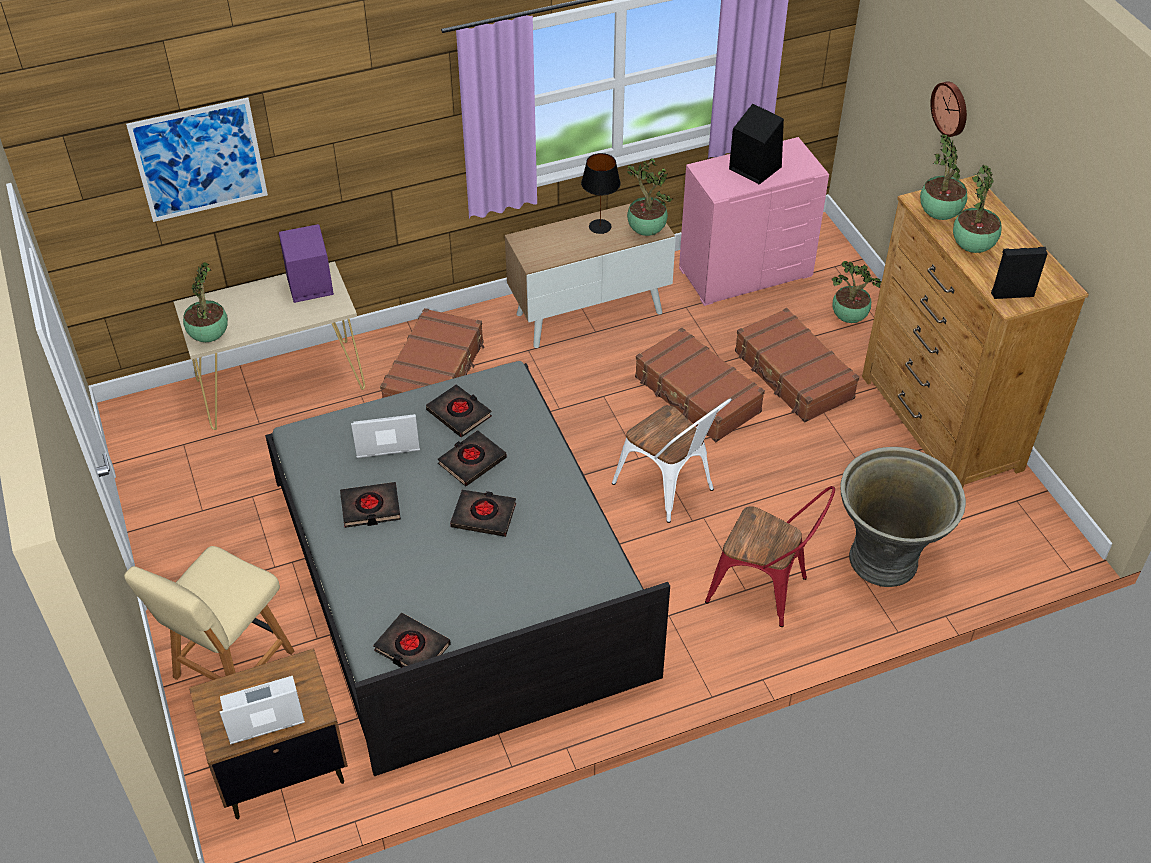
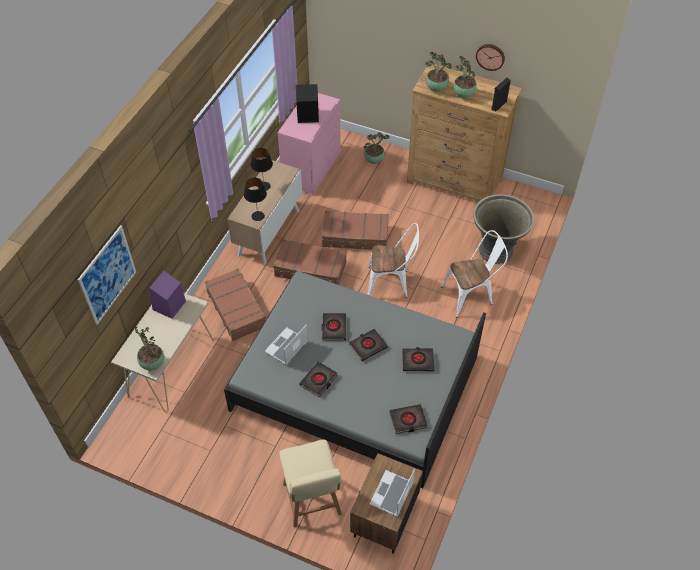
camera: 45 degrees left, 5 degrees up
(459, 414) = (303, 312): black book -> black book (417, 361)
(545, 256) = (258, 216): none -> black table lamp
(645, 230) = (285, 175): potted plant -> none
(765, 590) = (471, 295): red chair -> white chair
(793, 375) = (381, 201): brown suitcase -> brown suitcase (310, 269)
(951, 108) = (397, 38): wall clock -> wall clock (490, 56)

